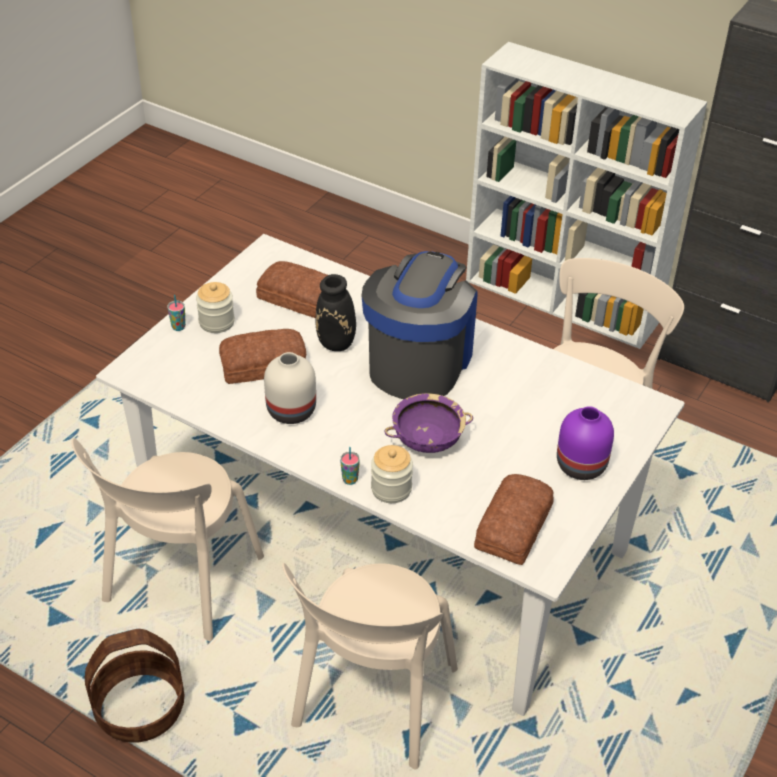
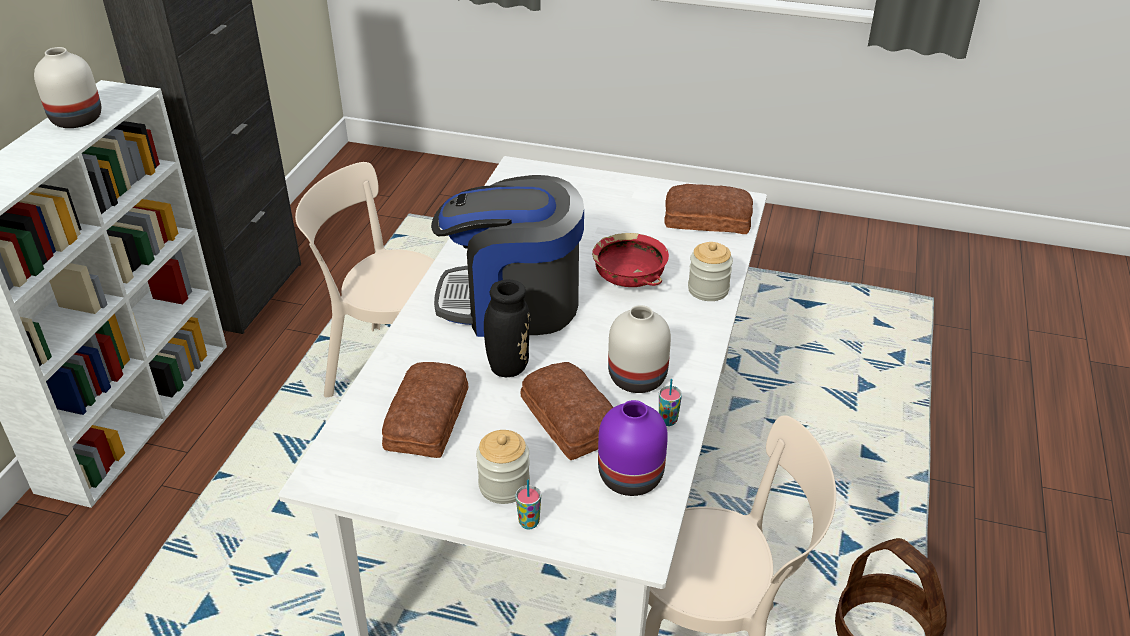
camera: 105 degrees left, 5 degrees down
(350, 480) = (713, 316): cup -> cup (668, 421)
(373, 703) = (767, 459): beige chair -> none
(428, 439) = (628, 279): purple bowl -> red bowl
(580, 466) = (615, 195): purple vase -> purple vase (632, 477)
(633, 93) = (78, 119): none -> white vase

